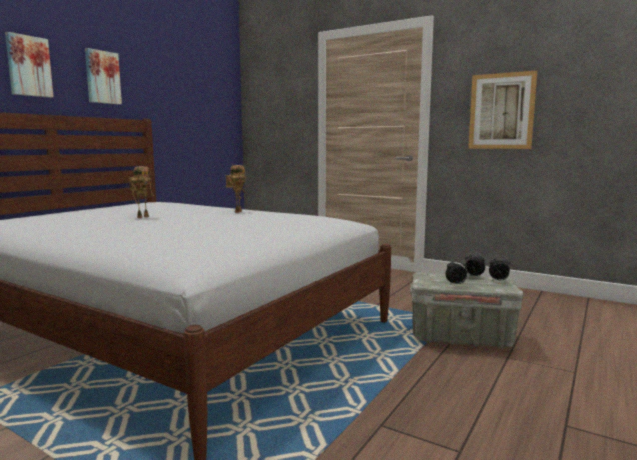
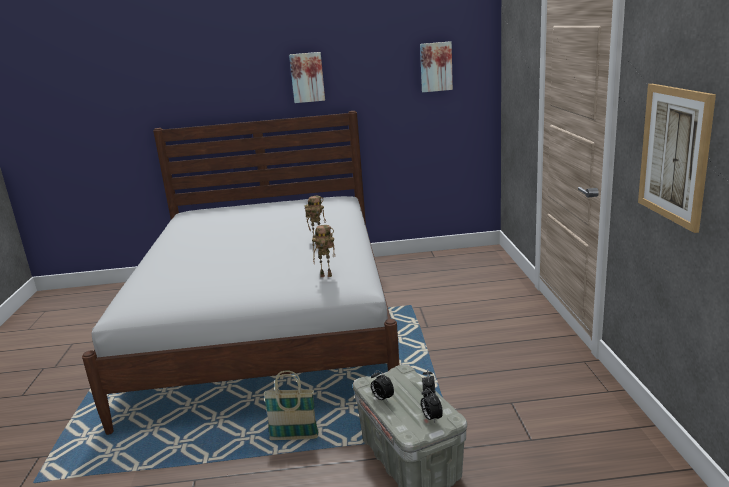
camera: 55 degrees right, 10 degrees up
(28, 66) = (240, 82): picture -> picture (436, 67)
(143, 217) = (250, 231): toy robot -> toy robot (327, 275)
(379, 365) = (294, 438): none -> basket

